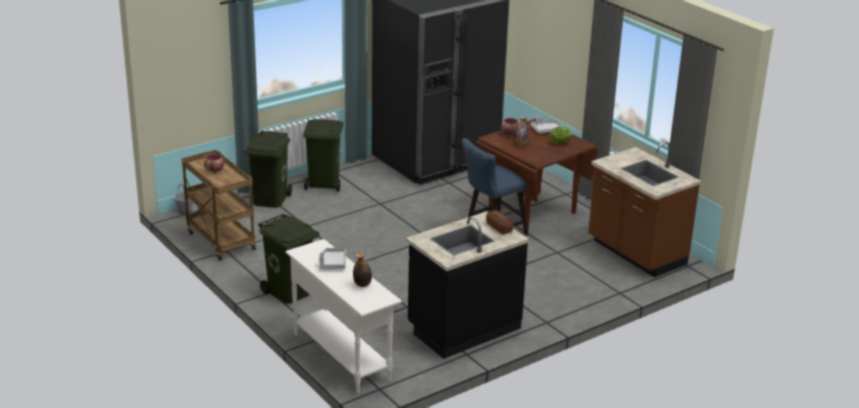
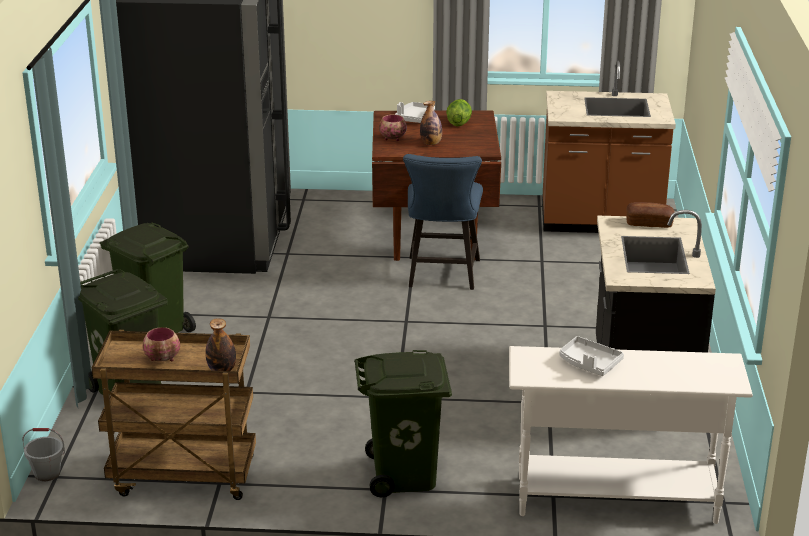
camera: 50 degrees left, 0 degrees up
(362, 284) = (672, 364): bottle -> bottle (222, 370)

